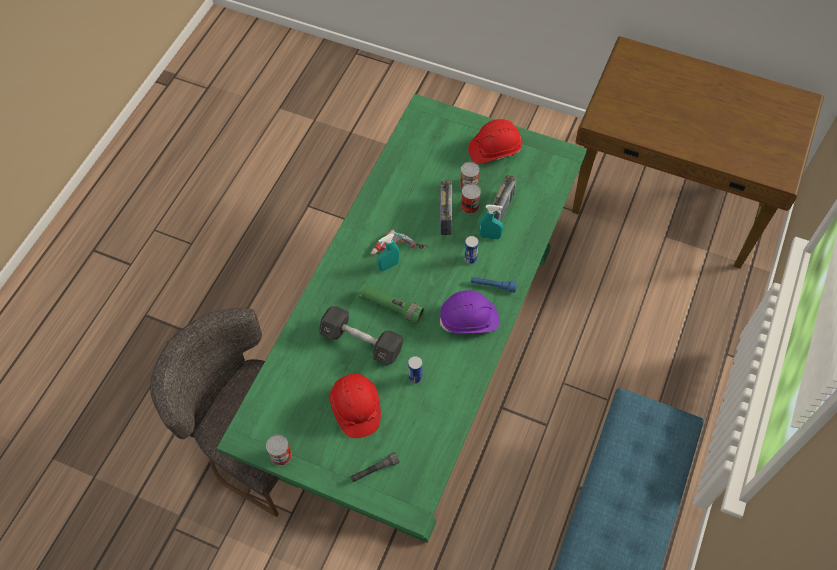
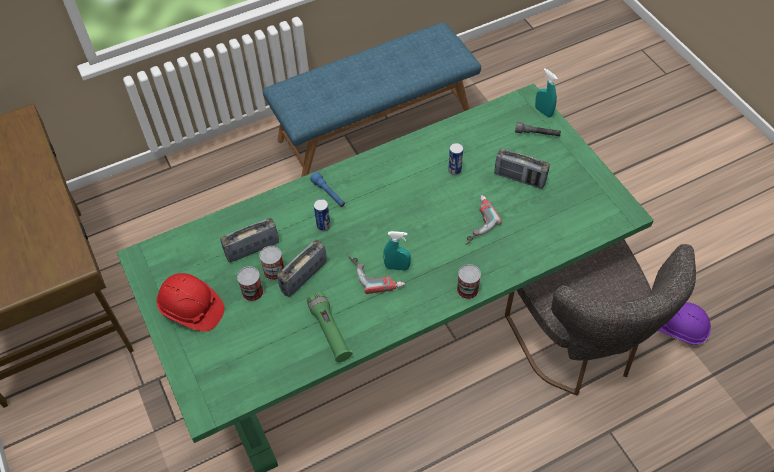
camera: 140 degrees left, 5 degrees down
(281, 455) = (603, 183): can -> can (467, 289)
(356, 409) = (519, 178): red hard hat -> radio
(361, 342) = (475, 221): black dumbbell -> power drill
(391, 307) = (426, 232): green flashlight -> green flashlight (329, 331)
(469, 320) = (373, 182): purple hard hat -> purple hard hat (680, 328)
(490, 236) = (287, 233): turquoise spray bottle -> turquoise spray bottle (543, 112)

